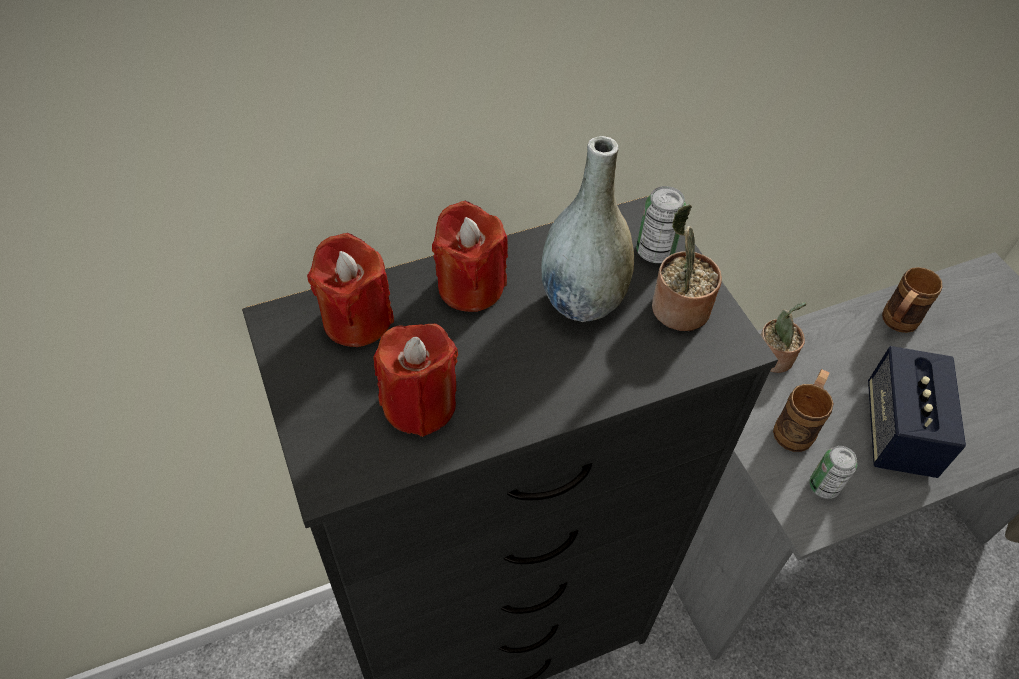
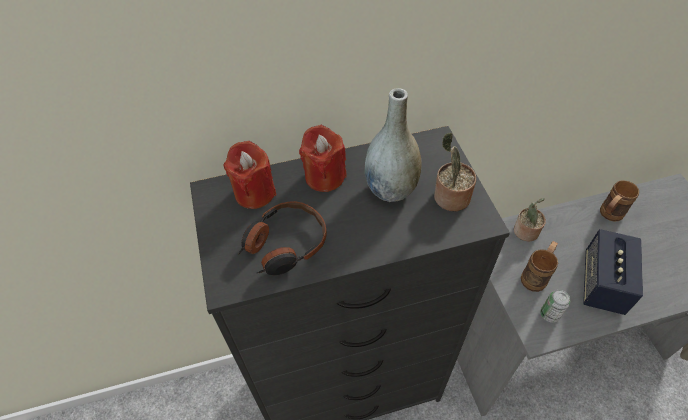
camera: 10 degrees right, 0 degrees up
(419, 404) = (284, 245): red candle -> headphones
(655, 251) = (440, 161): can -> none

